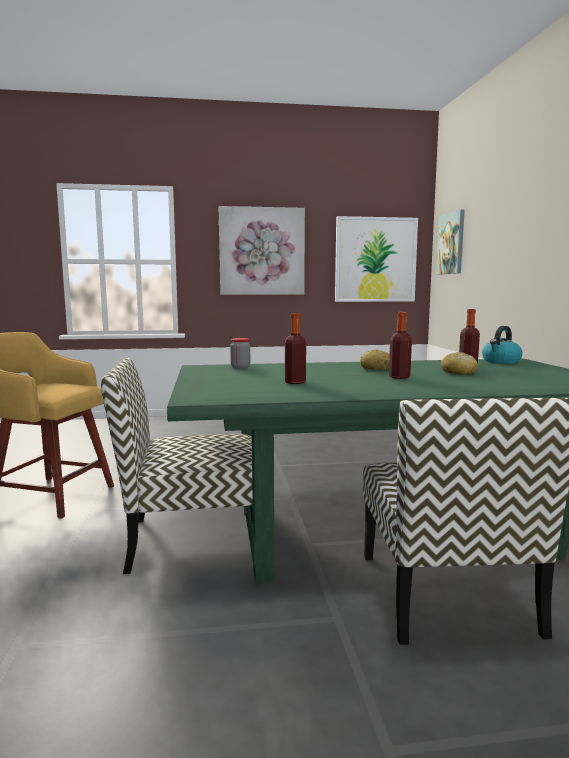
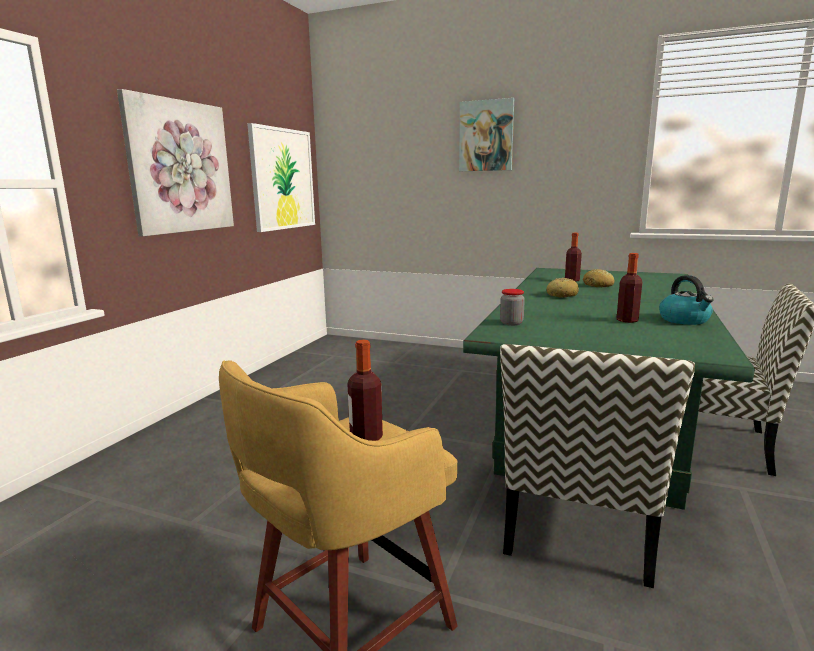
camera: 60 degrees left, 5 degrees up
(399, 377) = (614, 297): bottle -> bottle (366, 438)
(451, 243) = (359, 164): picture -> picture (486, 136)
(501, 361) = (551, 272): kettle -> kettle (685, 320)

